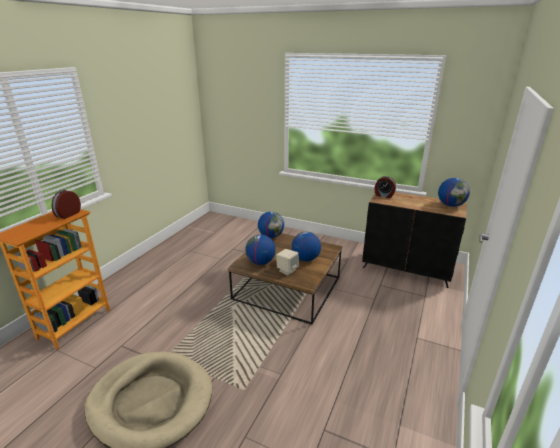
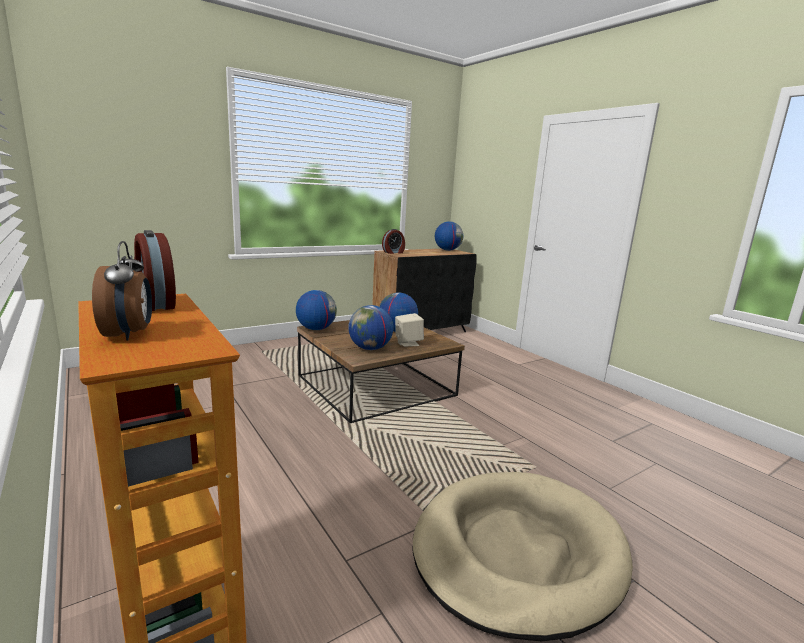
camera: 60 degrees left, 10 degrees down
(30, 226) = (129, 334): none -> alarm clock

